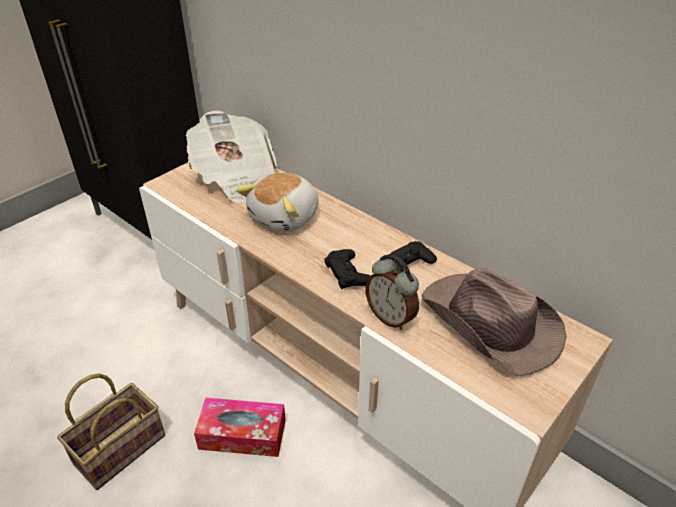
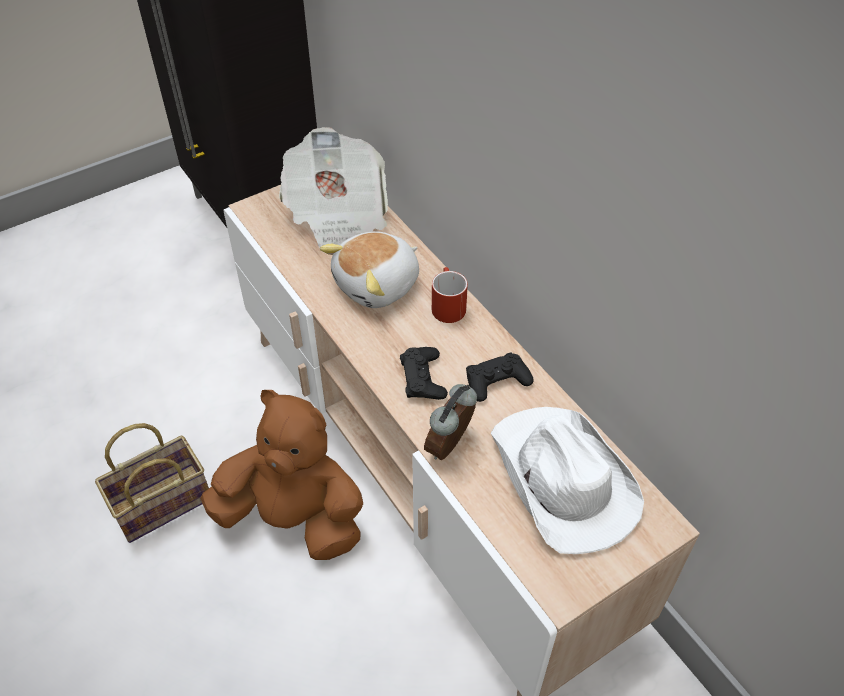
camera: 15 degrees right, 10 degrees up
(242, 434) = (294, 518): tissue box -> brown plush toy
(345, 221) = (446, 305): none -> red mug
(391, 317) = (451, 446): alarm clock -> alarm clock turned 60 degrees clockwise
(490, 324) = (562, 480): brown hat -> white hat

